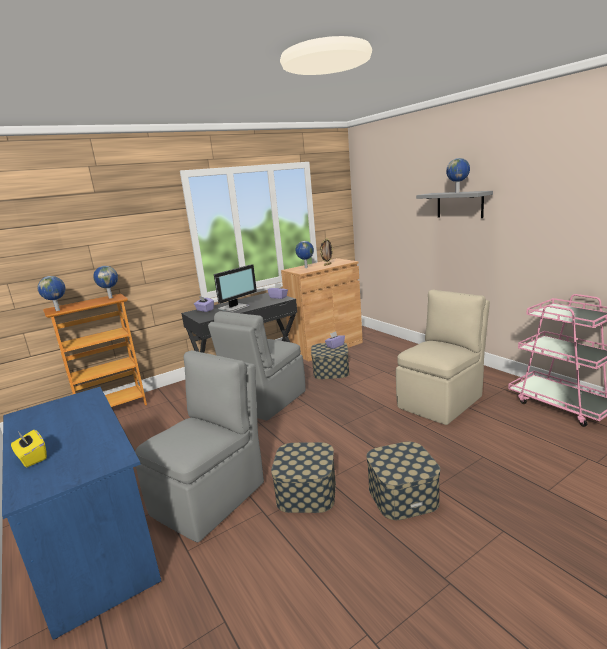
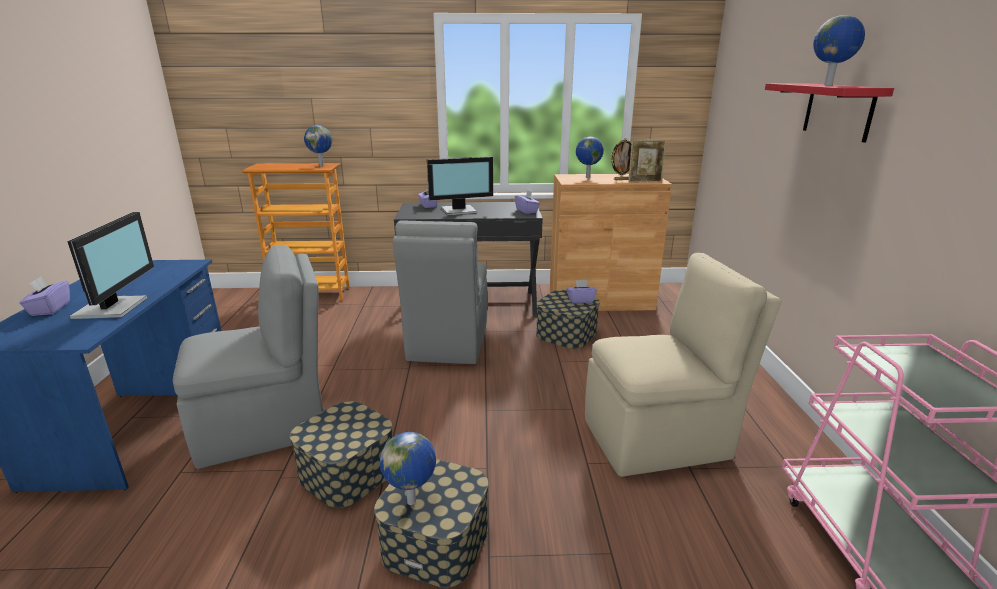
camera: 30 degrees right, 5 degrees up
(32, 458) = (50, 308): yellow tissue box -> purple tissue box
(58, 310) = (260, 167): globe -> globe (412, 502)
(94, 436) = (114, 307): none -> monitor
(266, 401) = (447, 343): grey chair -> grey chair turned 60 degrees counterclockwise
(343, 263) = (644, 182): none -> picture frame
(459, 204) = (838, 110): grey shelf -> red shelf

